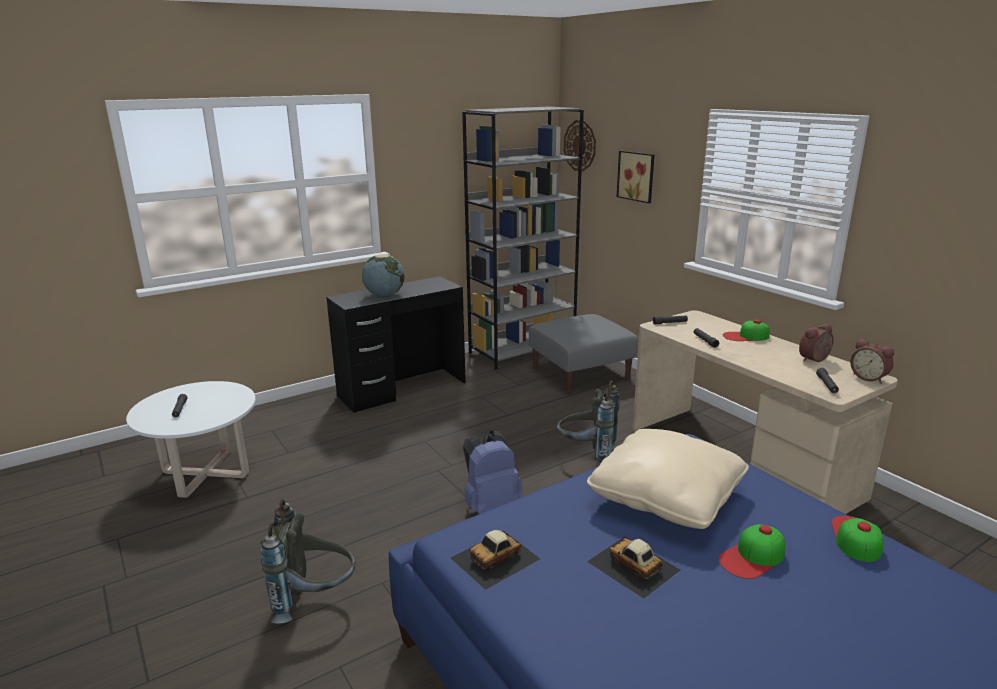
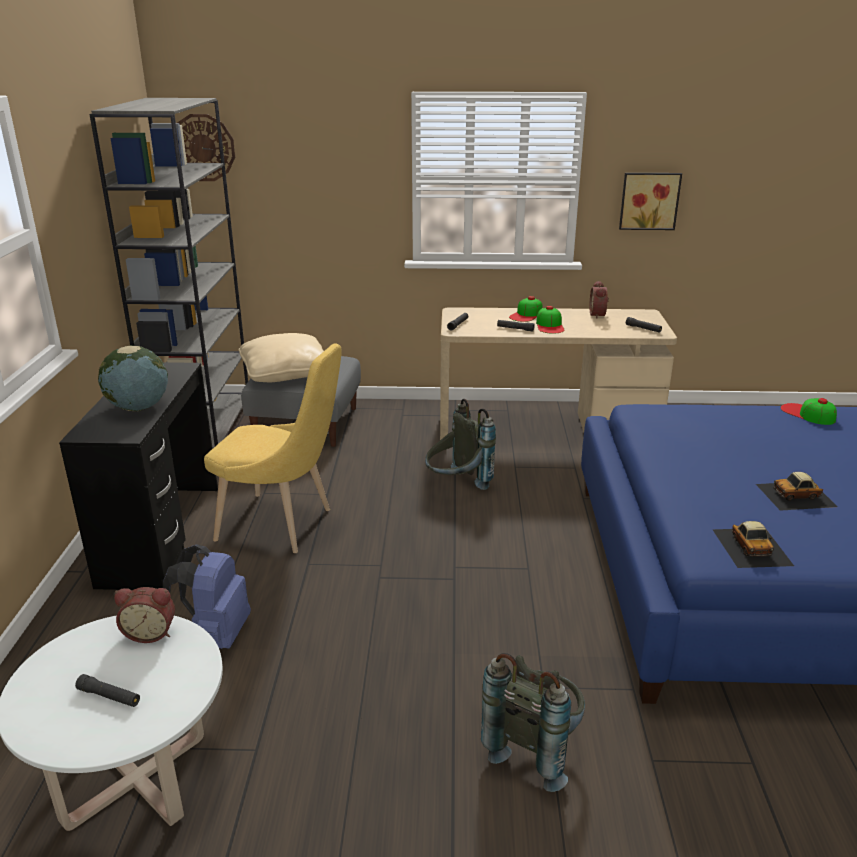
camera: 55 degrees left, 5 degrees up
(453, 416) = (282, 525): none -> yellow chair
(490, 505) = (480, 570): blue backpack -> blue backpack (216, 635)
(637, 176) = (312, 176): picture -> picture (649, 200)
(666, 496) = (712, 448): beige pillow -> beige pillow (285, 373)
(752, 557) = (812, 451): cap -> cap (550, 325)
(869, 377) = (646, 314): alarm clock -> alarm clock (151, 632)

